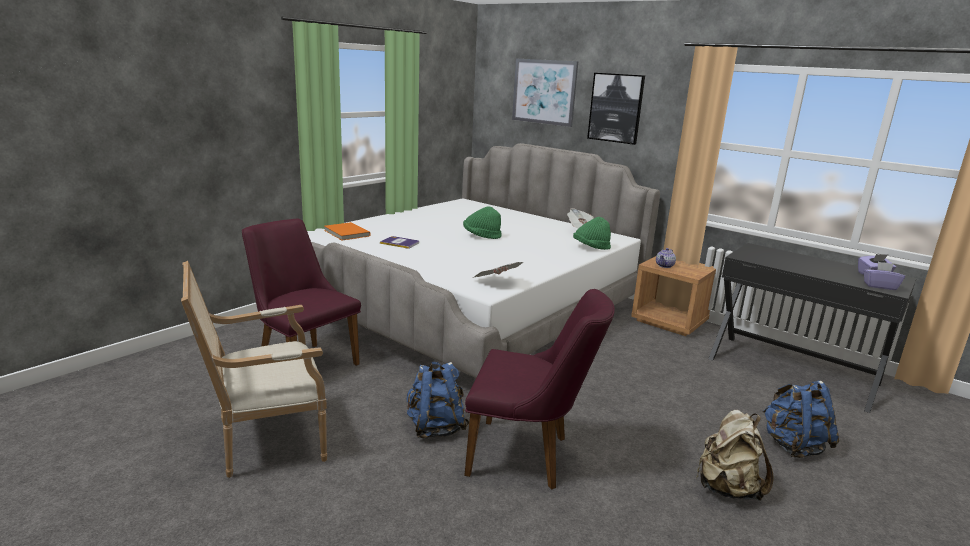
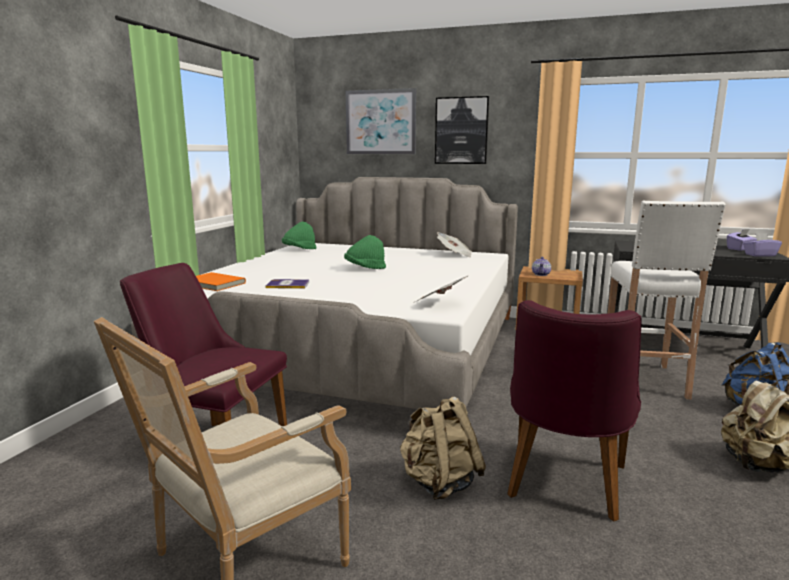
camera: 20 degrees left, 5 degrees down
(435, 427) = (439, 483): blue backpack -> beige backpack
(528, 456) = (563, 486): purple chair -> purple chair turned 120 degrees clockwise
(591, 248) = (479, 265): green hat -> green hat (299, 250)
(710, 392) = (644, 381): none -> white stool

